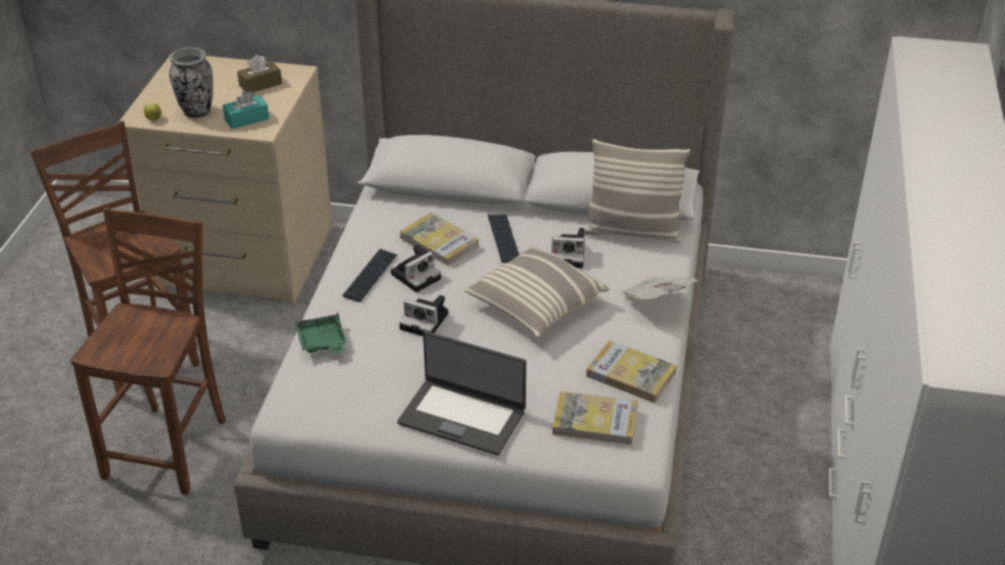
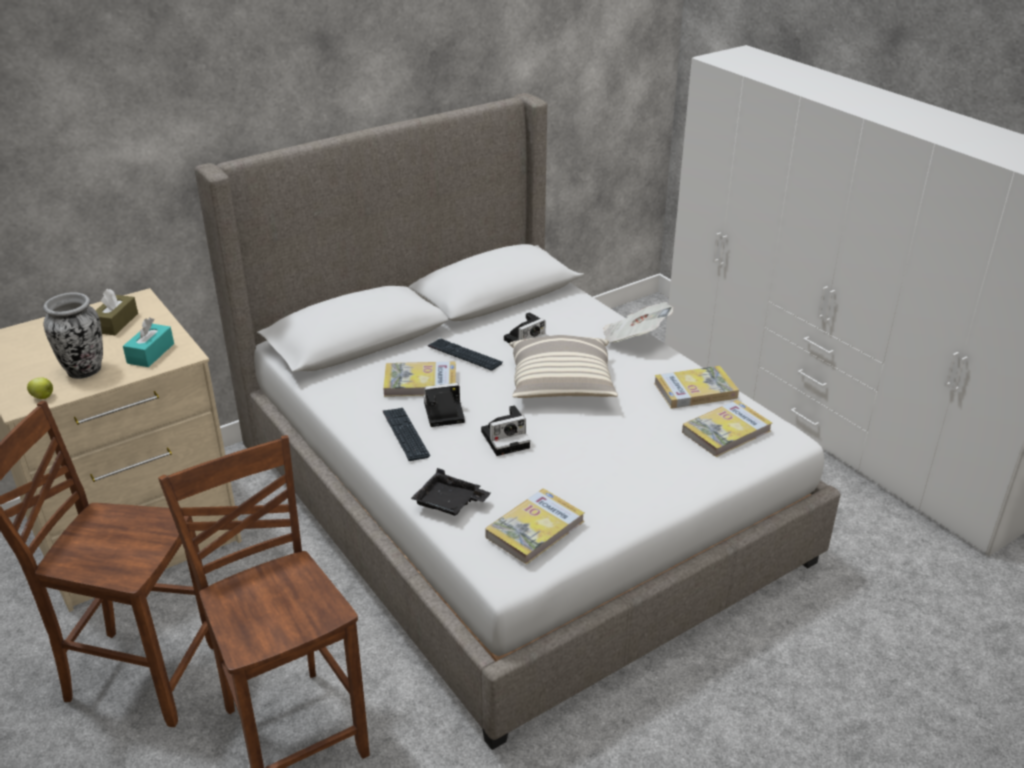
camera: 45 degrees left, 5 degrees down
(322, 342) = (449, 503): green tray -> black tray
(341, 396) = (535, 529): none -> book
(416, 275) = (442, 413): camera -> camera turned 105 degrees counterclockwise
(462, 416) = (641, 484): laptop -> none
(632, 231) = (544, 306): pillow -> none

